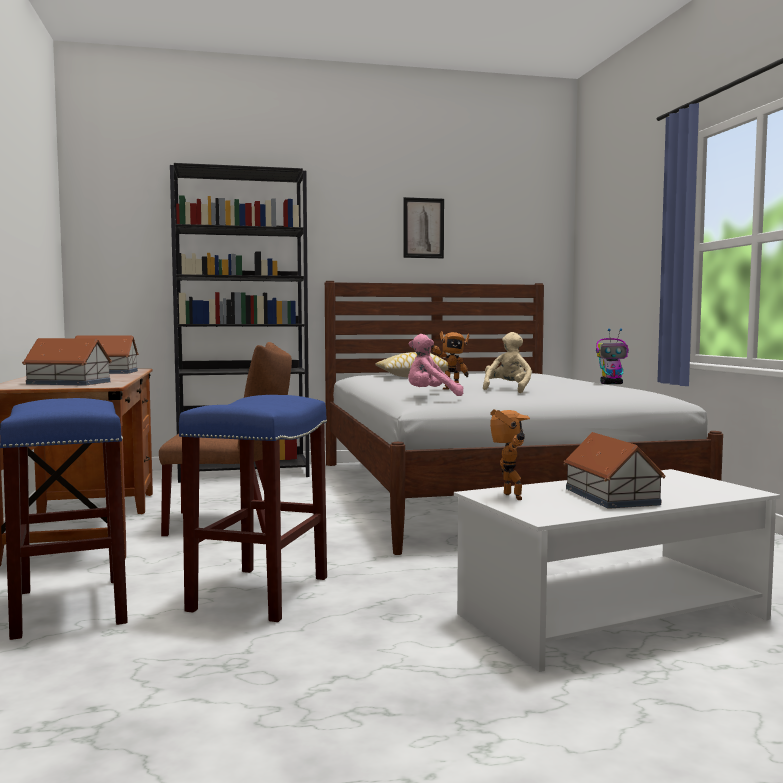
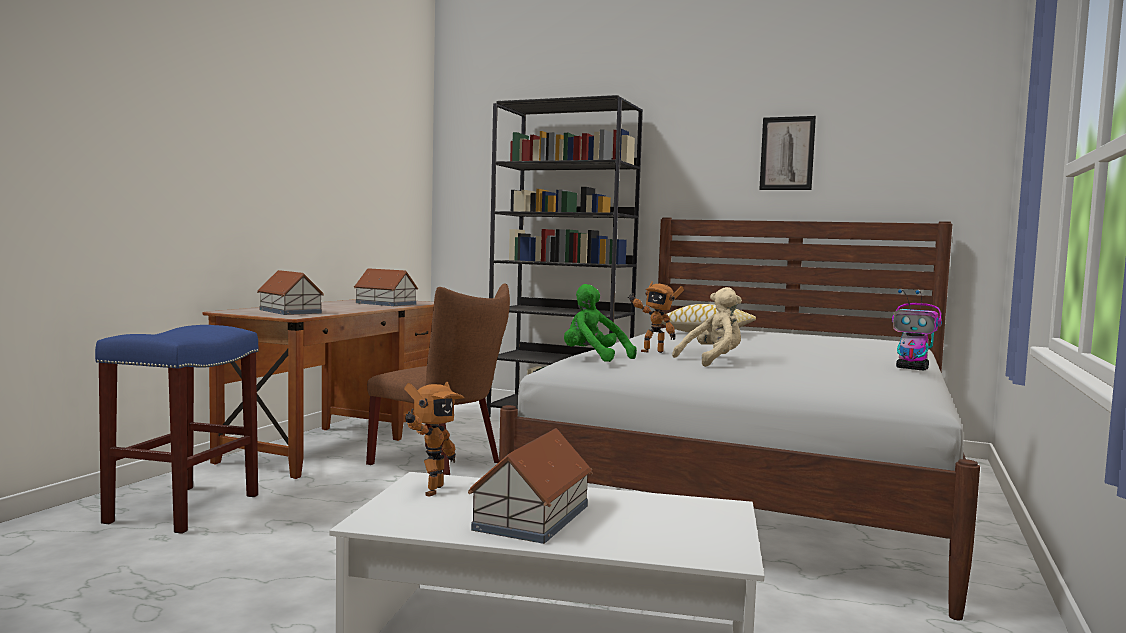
camera: 35 degrees right, 0 degrees up
(260, 594) = (312, 538): blue stool -> none
(432, 396) = (593, 358): pink plush toy -> green plush toy

